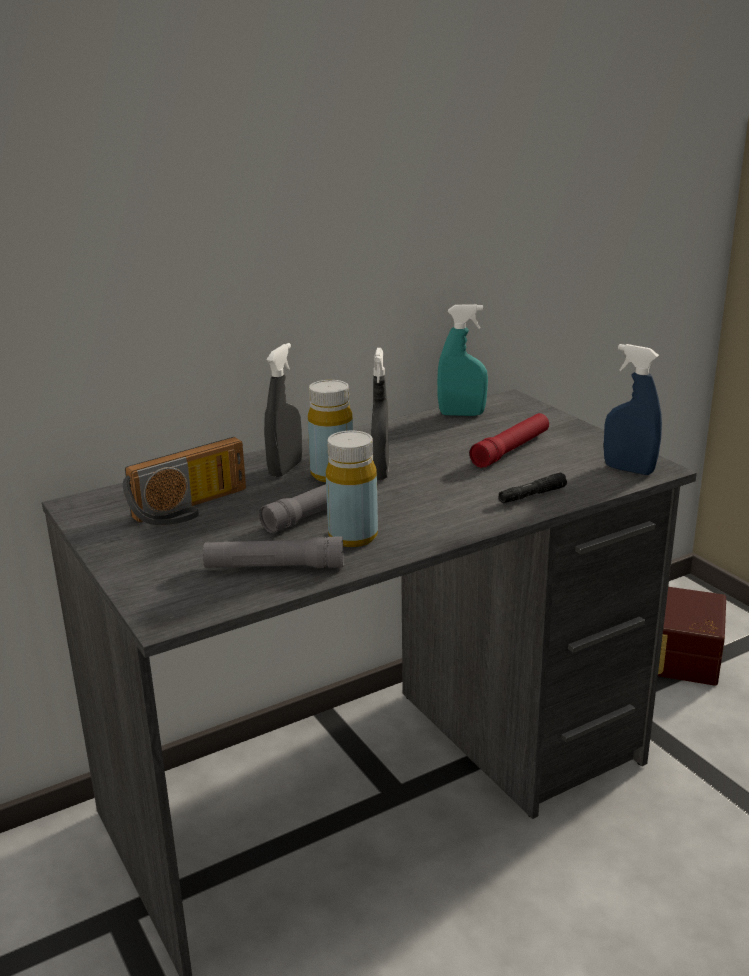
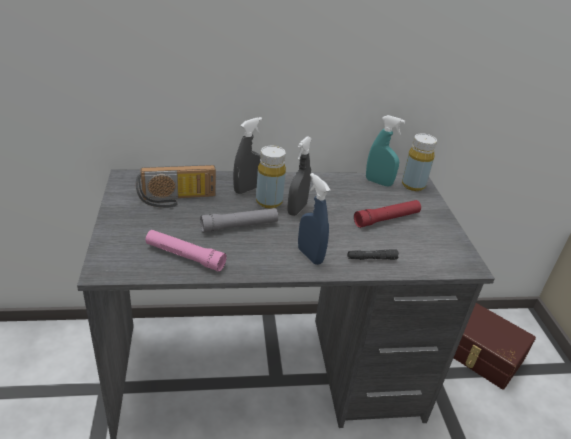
camera: 20 degrees right, 10 degrees up
(274, 567) = (185, 256): grey flashlight -> pink flashlight
(353, 537) = (243, 251): yellow bottle -> yellow bottle (413, 185)
(628, 469) = (449, 260): blue spray bottle -> blue spray bottle (310, 255)

